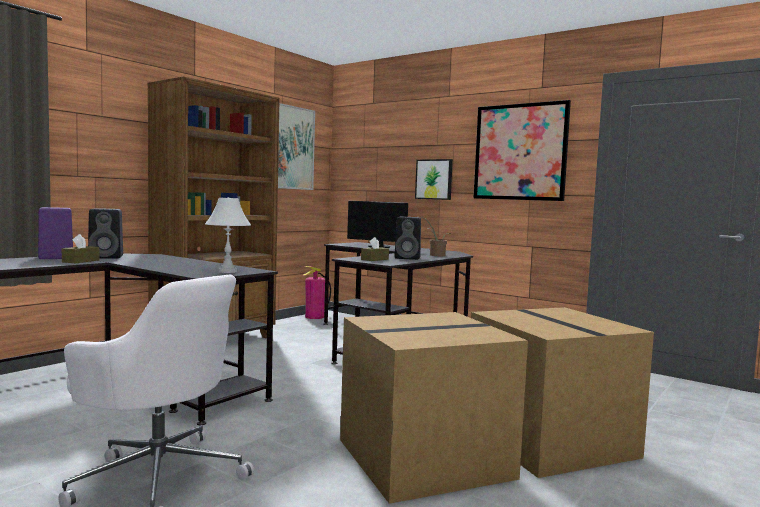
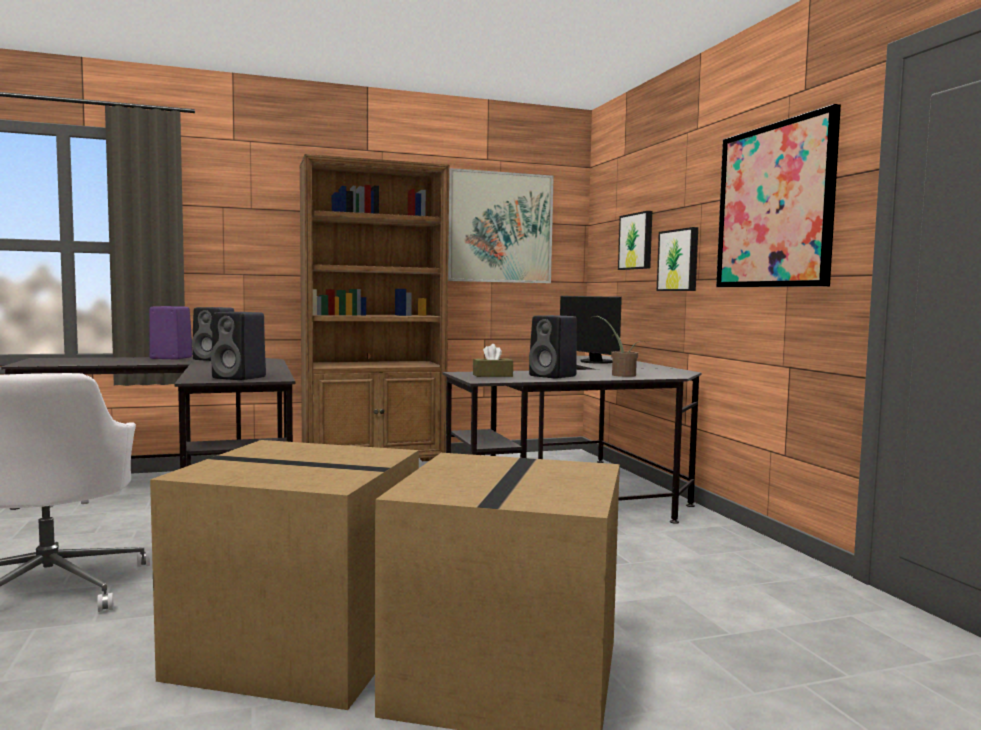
camera: 35 degrees right, 0 degrees up
(81, 261) = (172, 362): brown tissue box -> none
(227, 271) = (241, 378): white table lamp -> black speaker
(314, 317) = (545, 455): fire extinguisher -> none
(389, 164) = (637, 241): none -> picture

